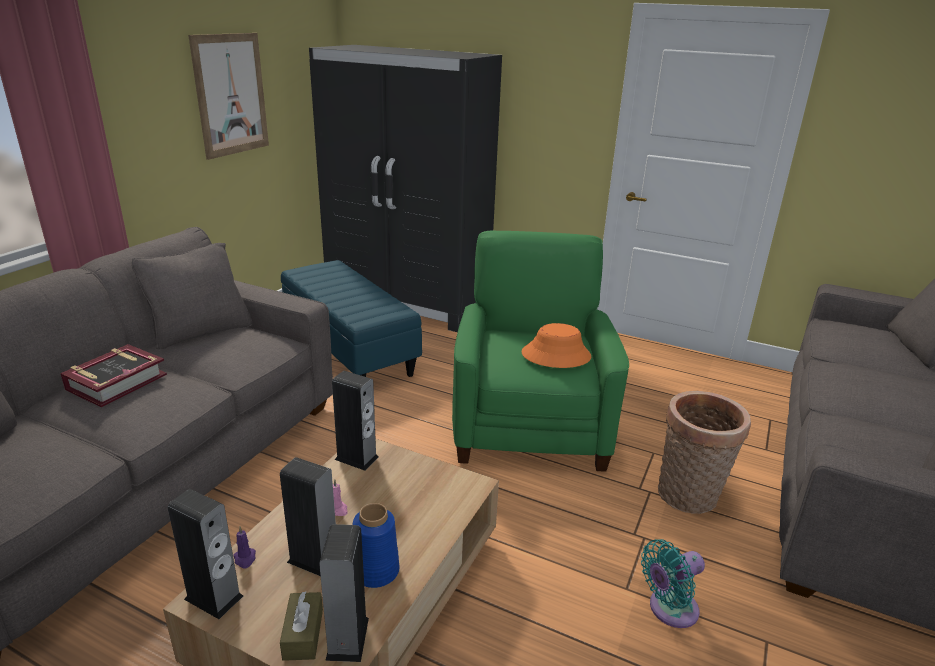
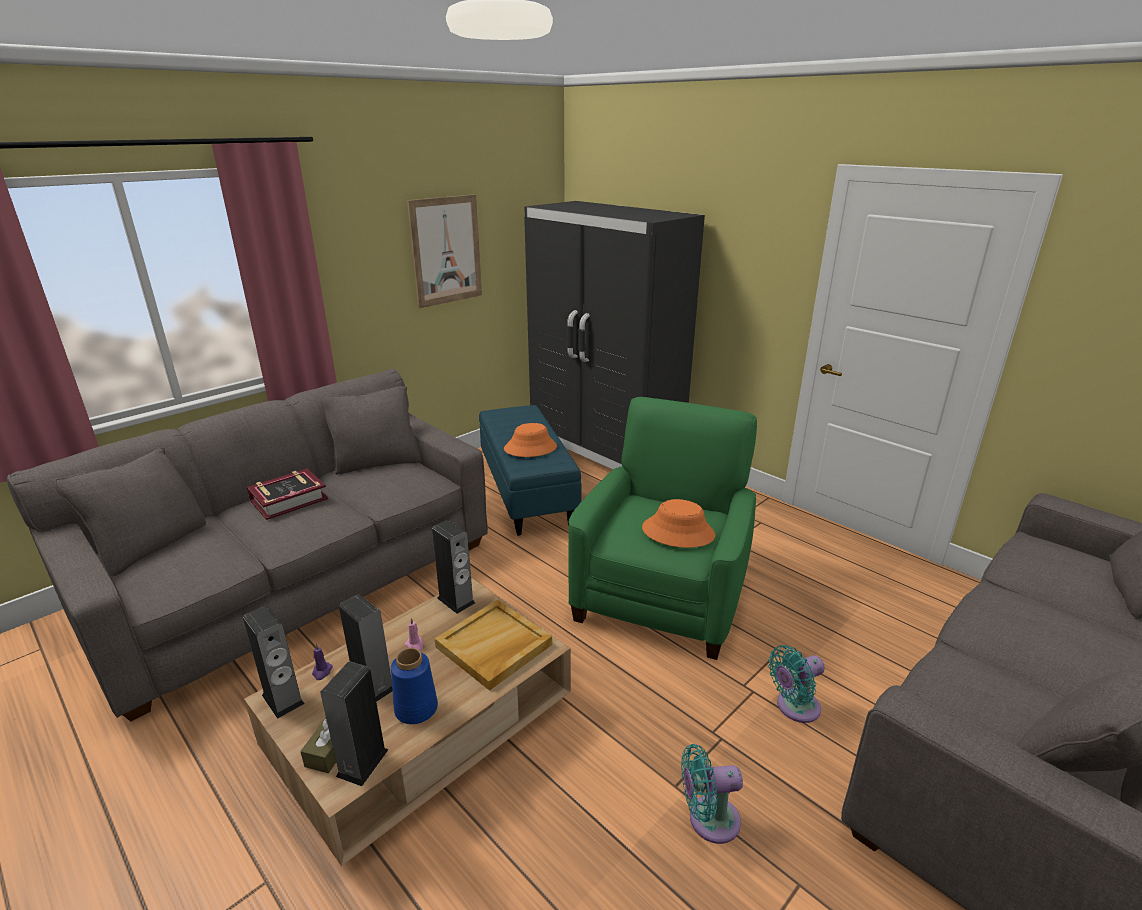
camera: 20 degrees right, 0 degrees up
(359, 300) = (530, 448): none -> orange hat
(422, 494) = (494, 647): none -> beige tray
(689, 497) = (794, 707): basket -> turquoise fan

